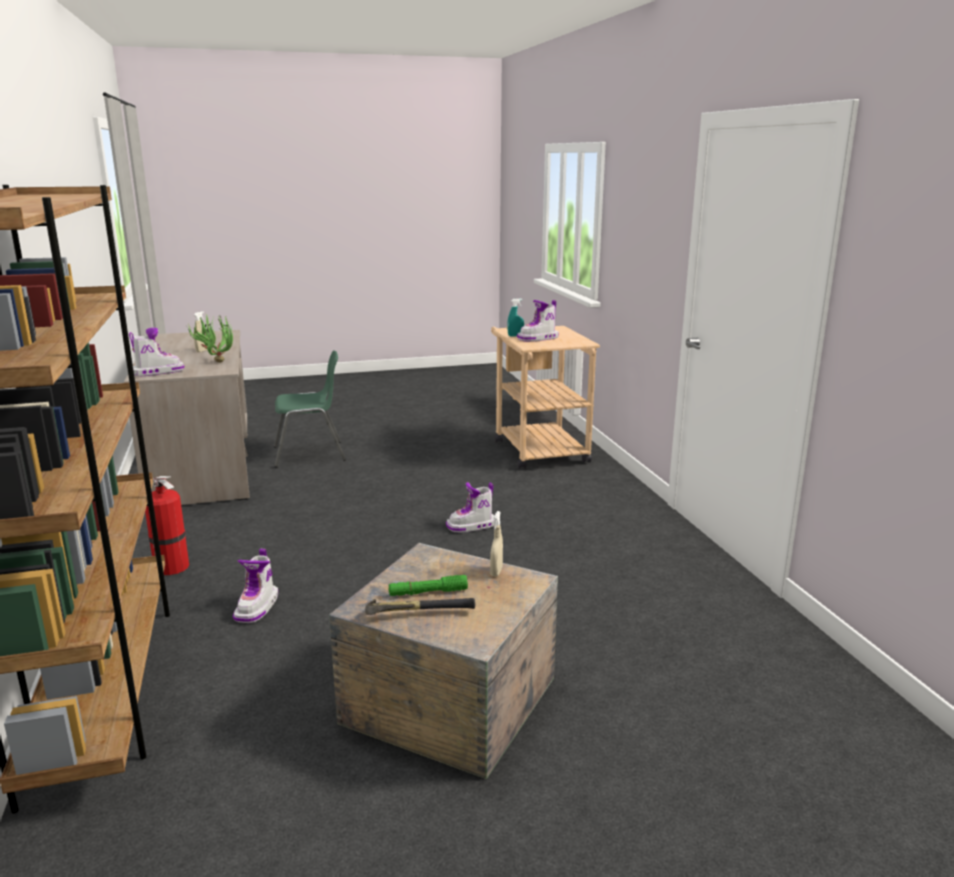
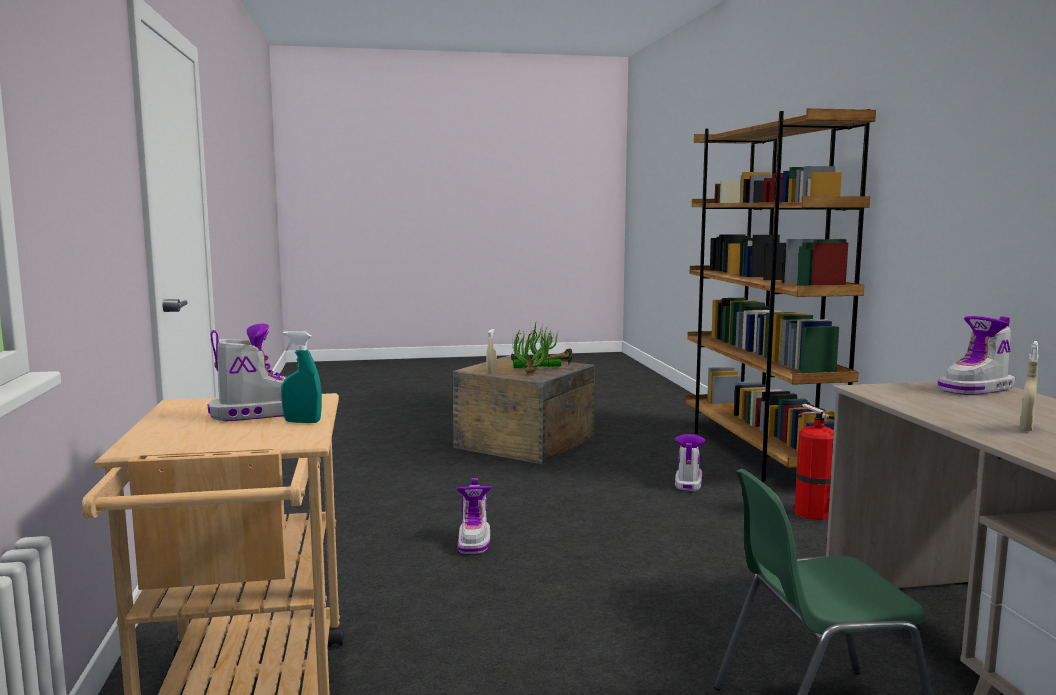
camera: 175 degrees left, 10 degrees down
(215, 361) = (928, 405): potted plant -> potted plant (535, 374)
(472, 526) = (474, 541): boot -> boot turned 105 degrees clockwise

